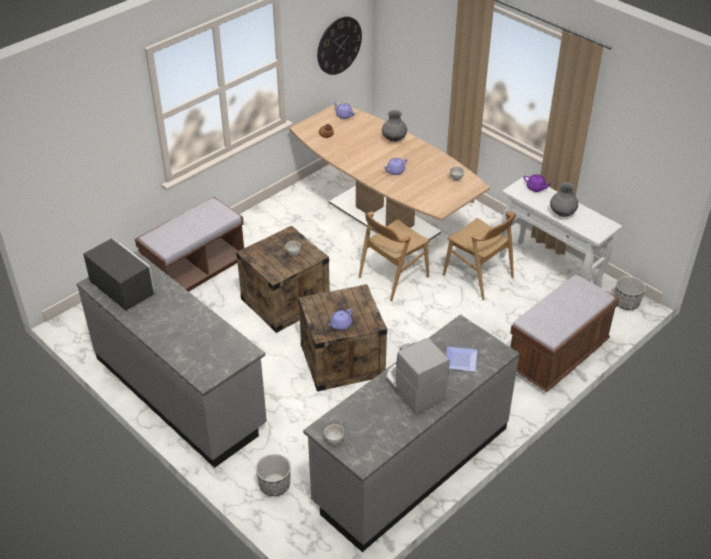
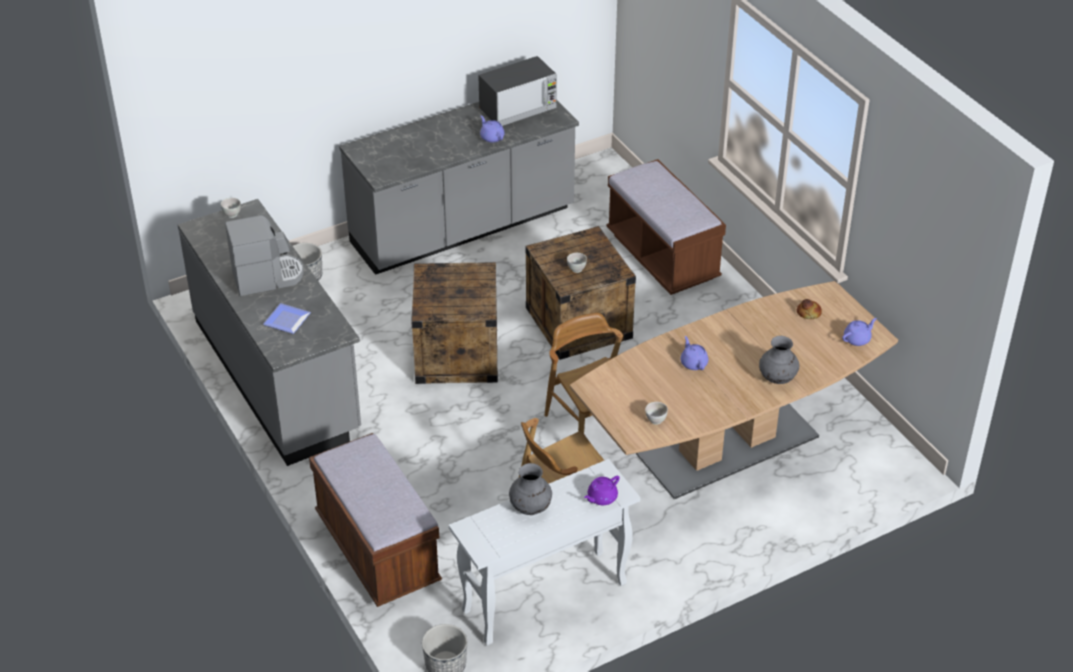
camera: 105 degrees right, 0 degrees up
(339, 45) = (925, 271): wall clock -> none
(340, 325) = (434, 286): purple teapot -> purple teapot (492, 137)

